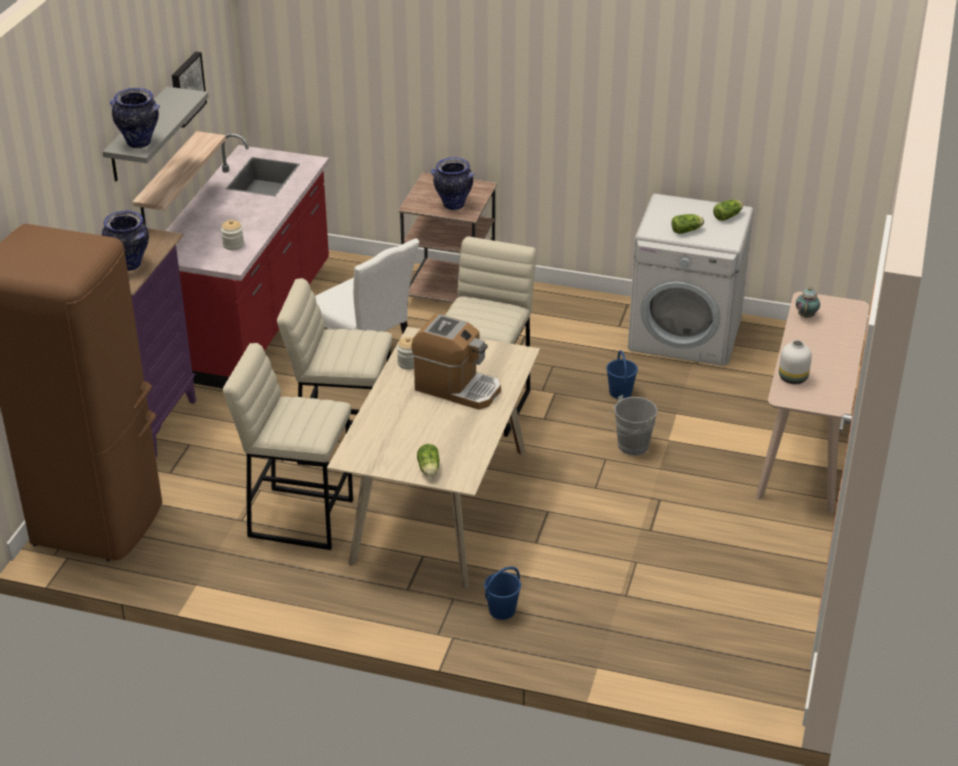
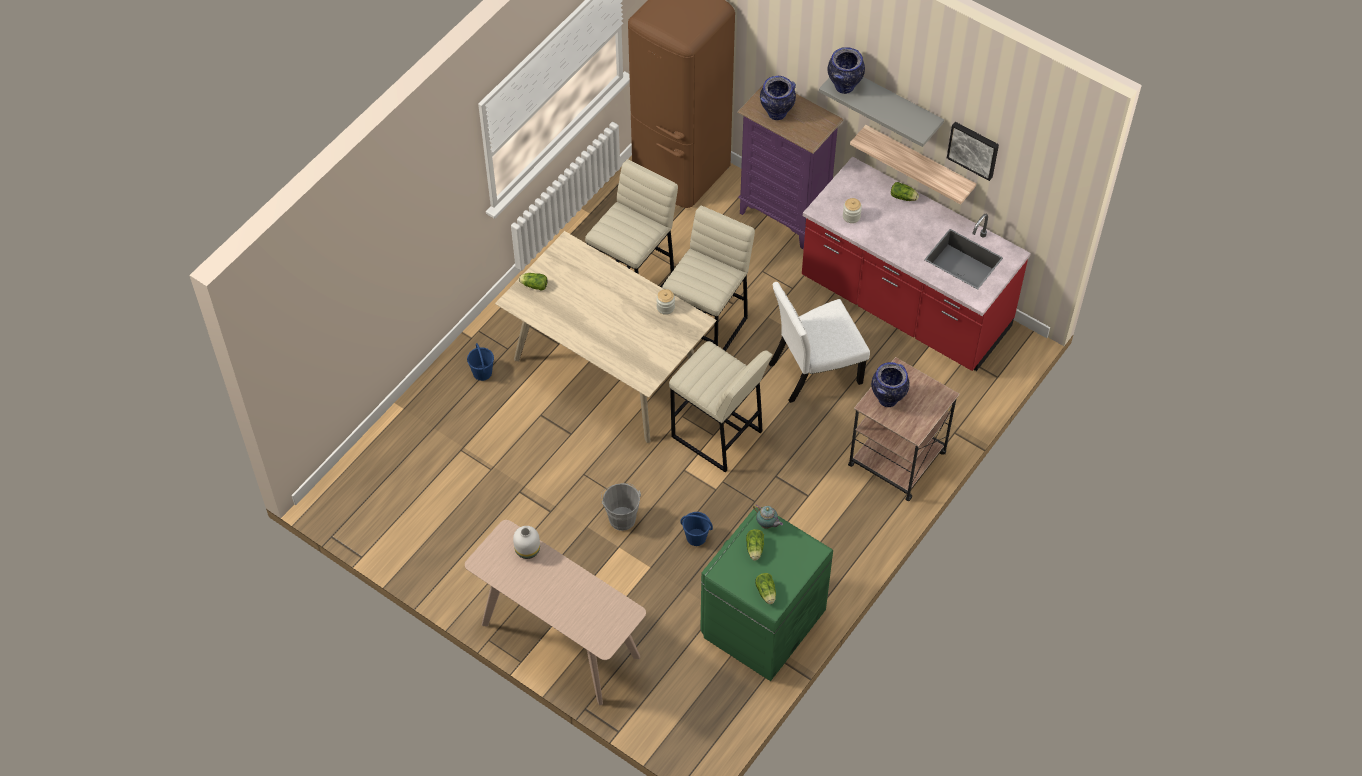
camera: 110 degrees right, 20 degrees up
(192, 219) = (904, 197): none -> lettuce
(457, 388) = (620, 328): coffee machine -> none
(685, 335) = (760, 622): white washing machine -> green washing machine
(806, 315) = (607, 601): teapot -> teapot (767, 524)

